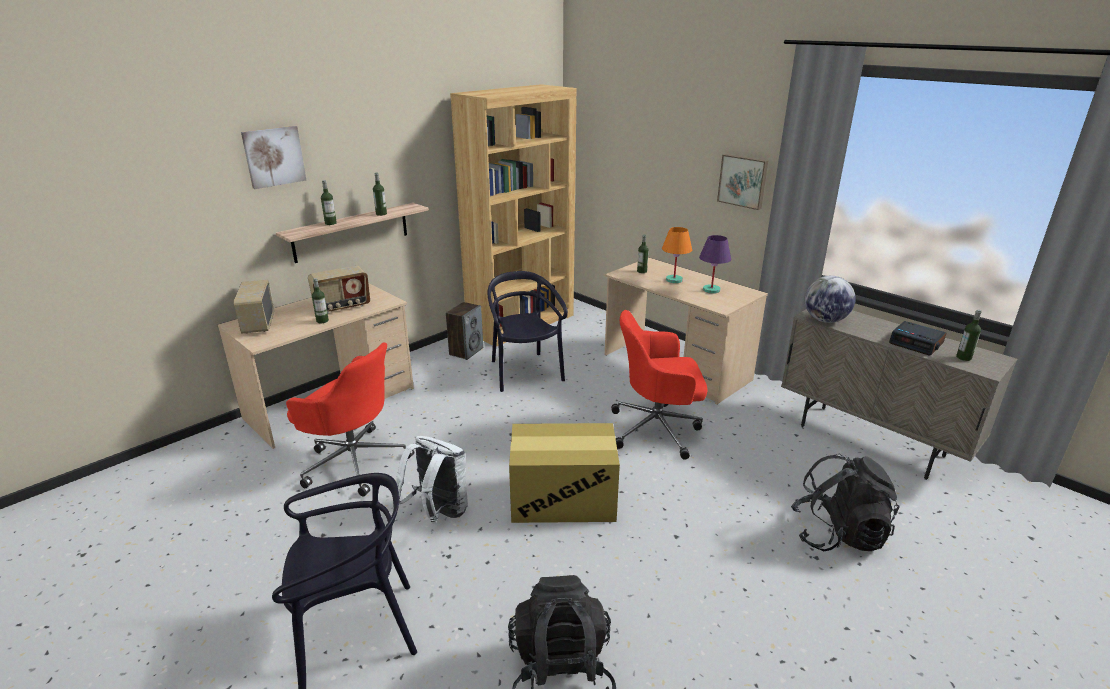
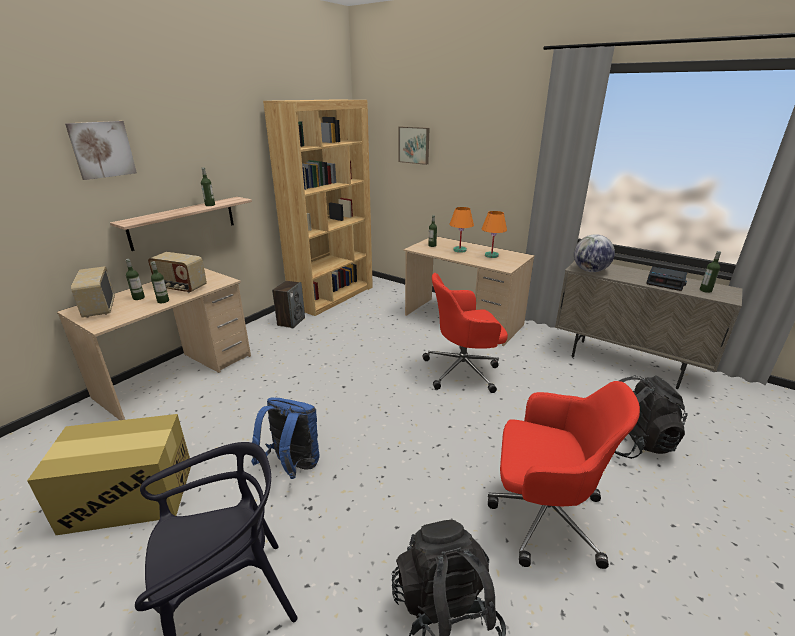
camera: 10 degrees left, 0 degrees up
(330, 223) = (163, 213): bottle -> bottle (138, 298)
(342, 306) = (181, 288): radio -> radio turned 60 degrees clockwise
(354, 461) = (205, 426): red office chair -> red office chair (542, 515)
(438, 513) = (292, 466): white backpack -> blue backpack
(524, 372) = (343, 334): black chair -> none
(562, 498) = (401, 439): cardboard box -> cardboard box (129, 496)
(711, 290) = (491, 255): purple table lamp -> orange table lamp
(743, 181) = (508, 168): picture -> picture (414, 145)

